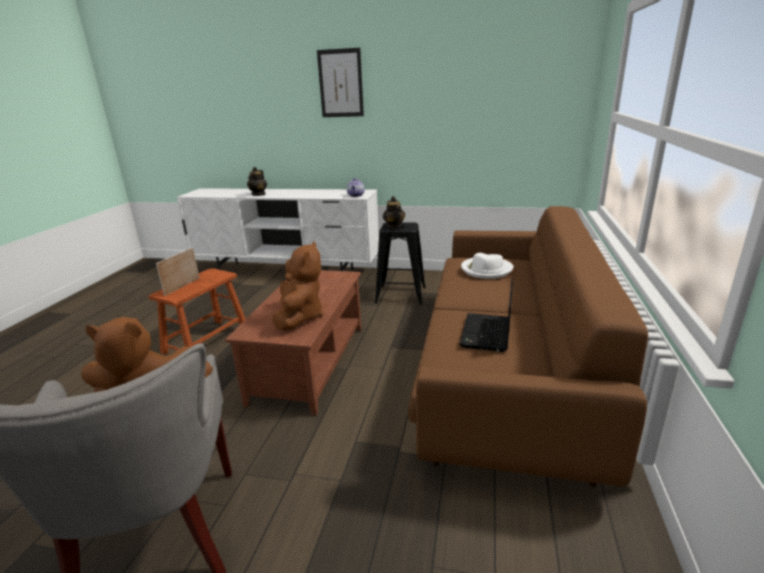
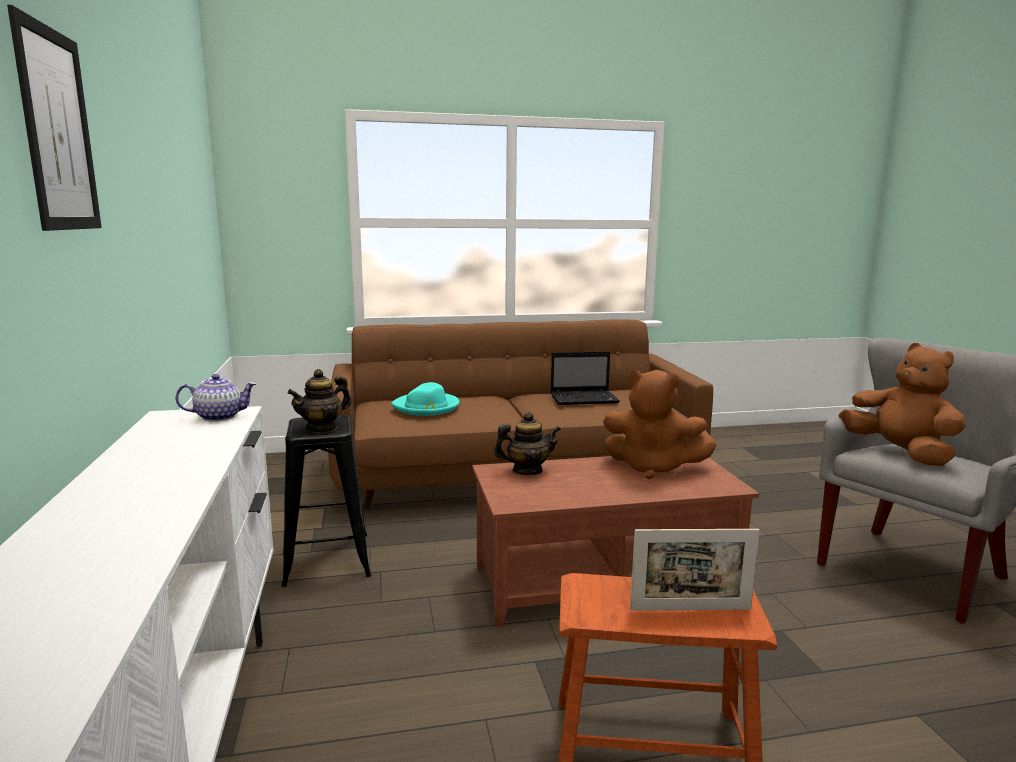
camera: 115 degrees left, 10 degrees down
(258, 194) = (125, 542): teapot -> teapot (527, 471)
(299, 317) = (653, 468): brown plush toy -> brown plush toy turned 135 degrees counterclockwise
(486, 270) = (426, 407): white hat -> turquoise hat

